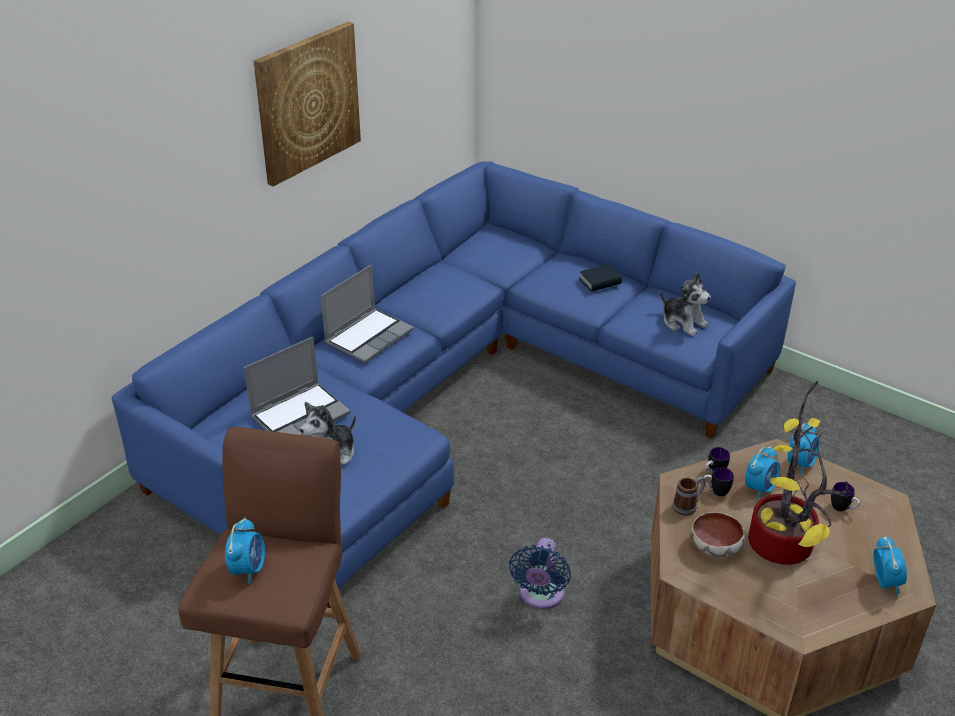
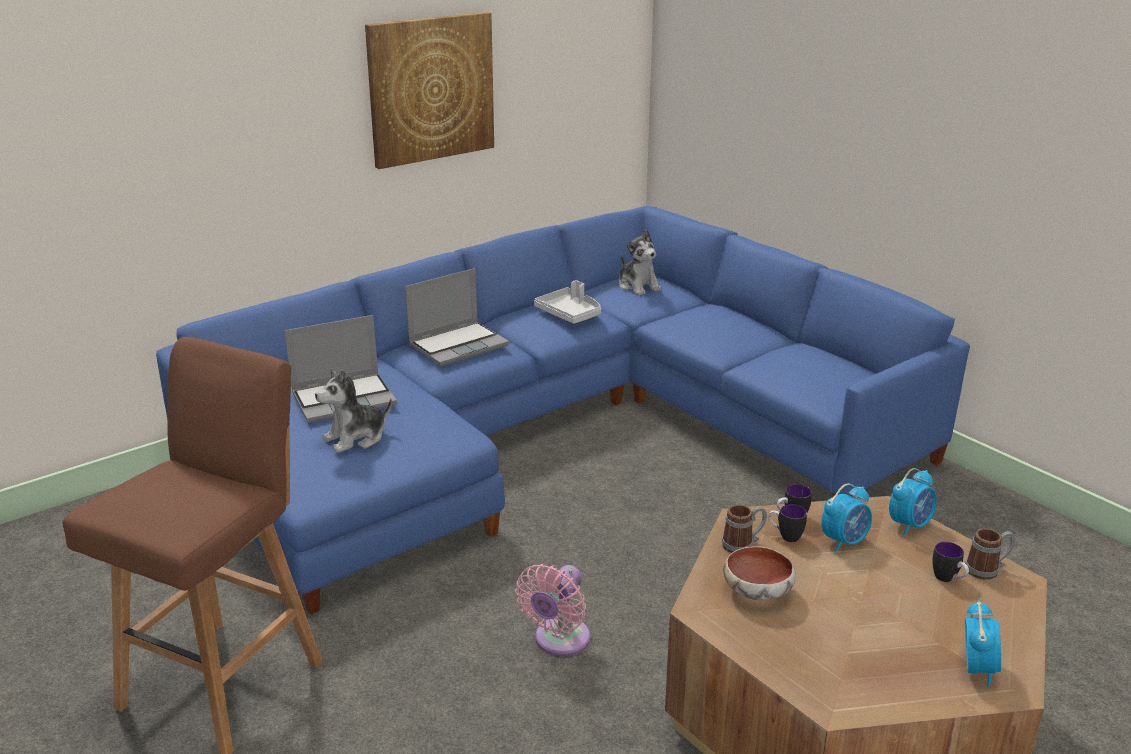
camera: 15 degrees right, 10 degrees down
(248, 569) = (156, 493): alarm clock -> none
(449, 285) = (570, 314): none -> grey tray
(540, 596) = (559, 641): blue fan -> pink fan
(600, 281) = (739, 328): book -> none
(683, 322) = (821, 375): plush toy -> plush toy (638, 286)
(785, 547) = (851, 607): potted plant -> none
(866, 494) = (987, 569): none -> mug

